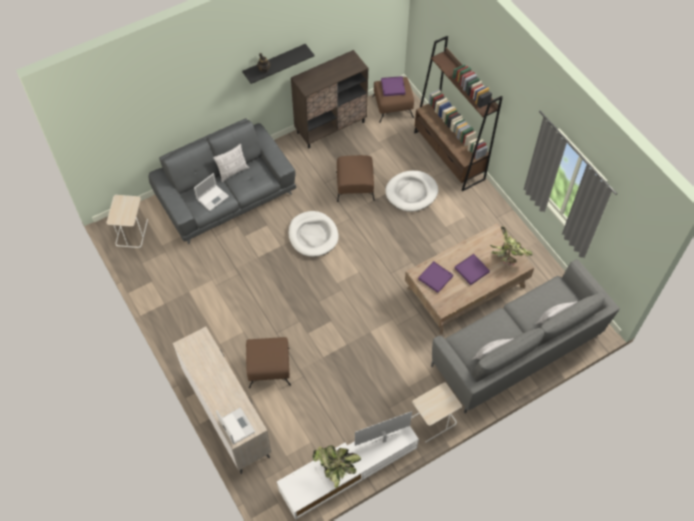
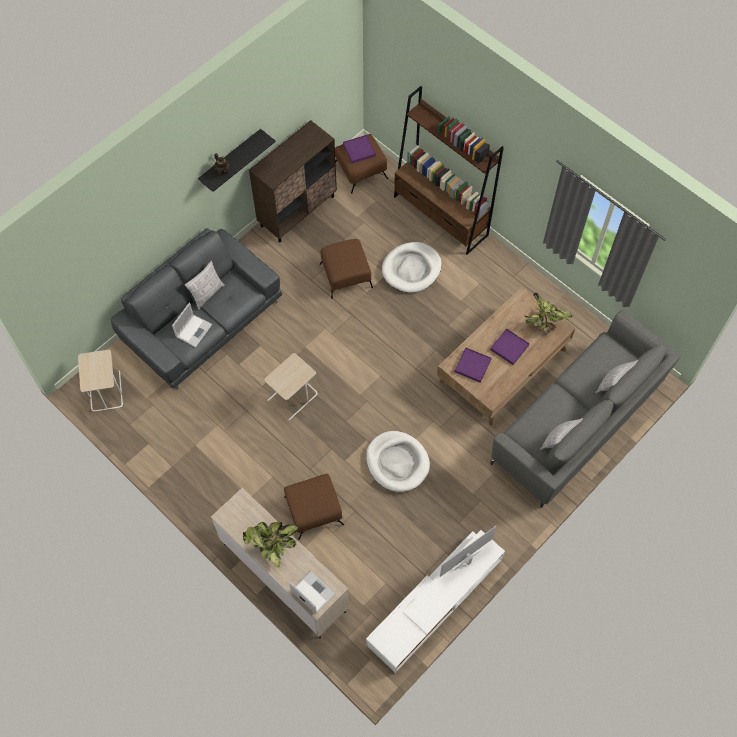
camera: 15 degrees left, 5 degrees up
(313, 235) = (316, 345): white dog bed -> white dog bed (397, 462)
(336, 468) = (426, 607): potted plant -> potted plant (272, 546)
(433, 422) = (510, 526): beige side table -> beige side table (293, 397)

